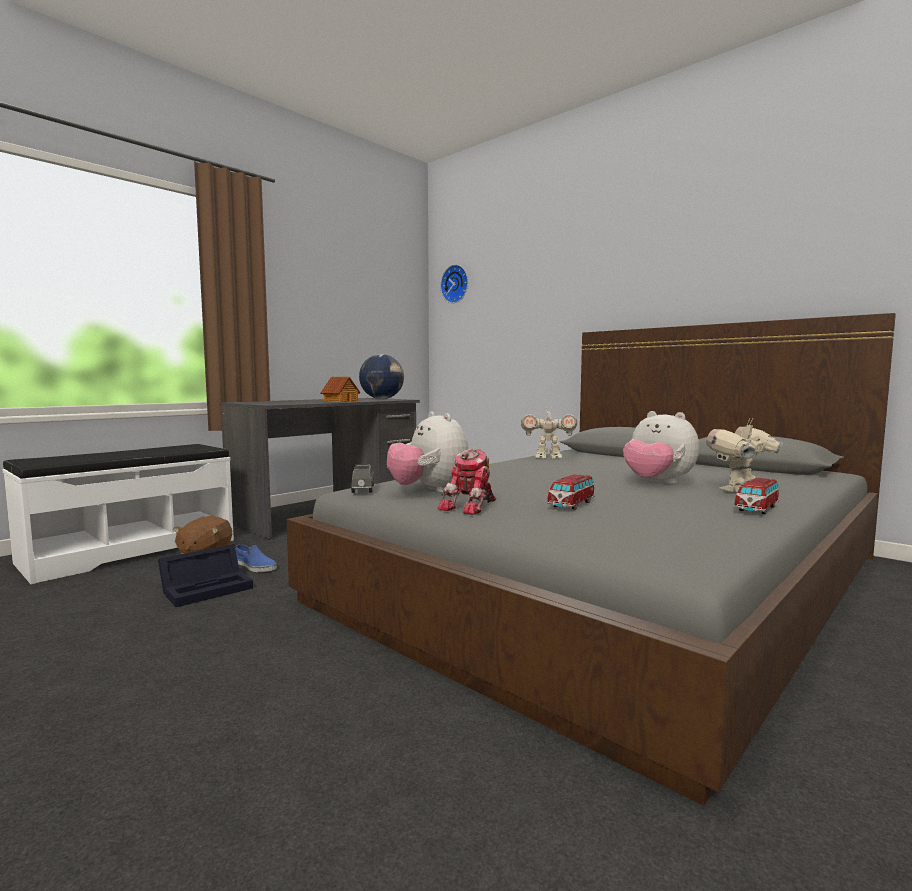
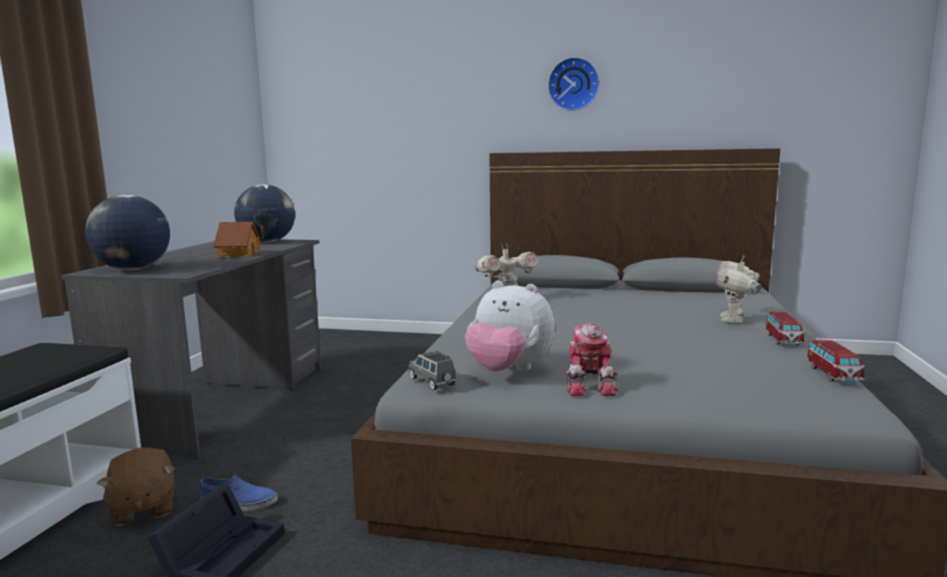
camera: 30 degrees left, 5 degrees up
(259, 402) = (132, 269): none -> globe
(456, 284) = (305, 84): wall clock -> wall clock (573, 84)
(571, 504) = (658, 363): toy car -> toy car (832, 374)
(657, 483) = (662, 321): plush toy -> none

